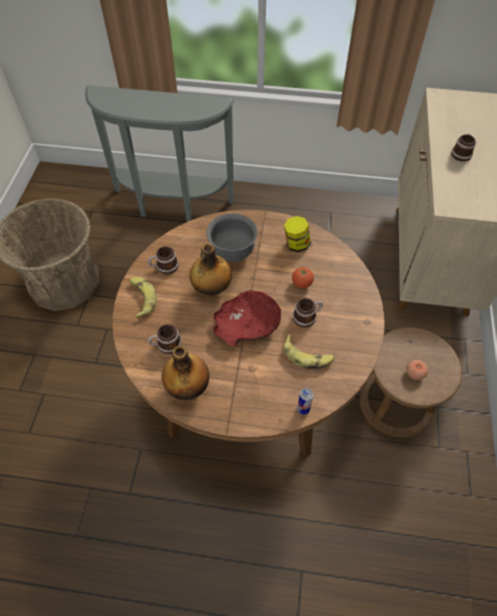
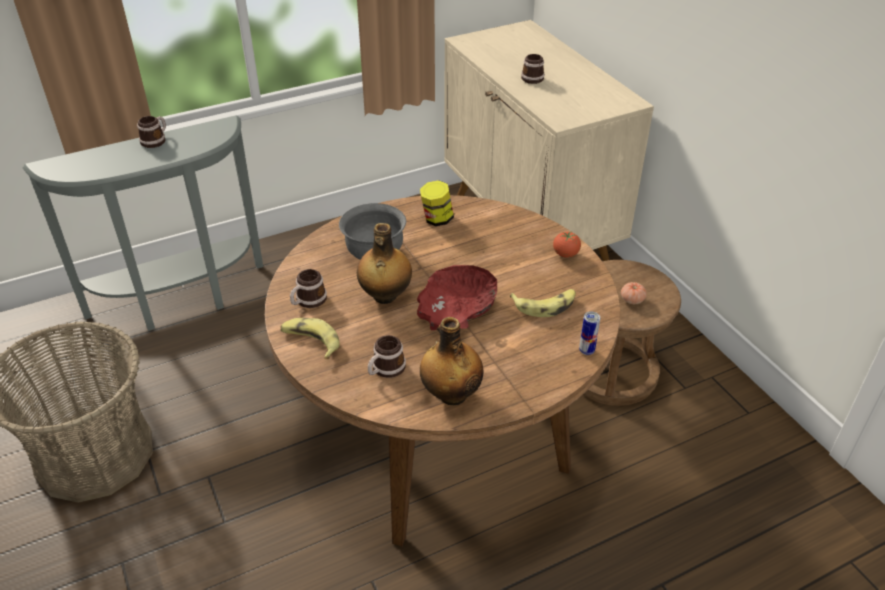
camera: 35 degrees left, 15 degrees down
(302, 283) = (477, 249): tomato -> tomato (565, 254)
(307, 316) = (511, 274): mug -> mug (156, 140)

